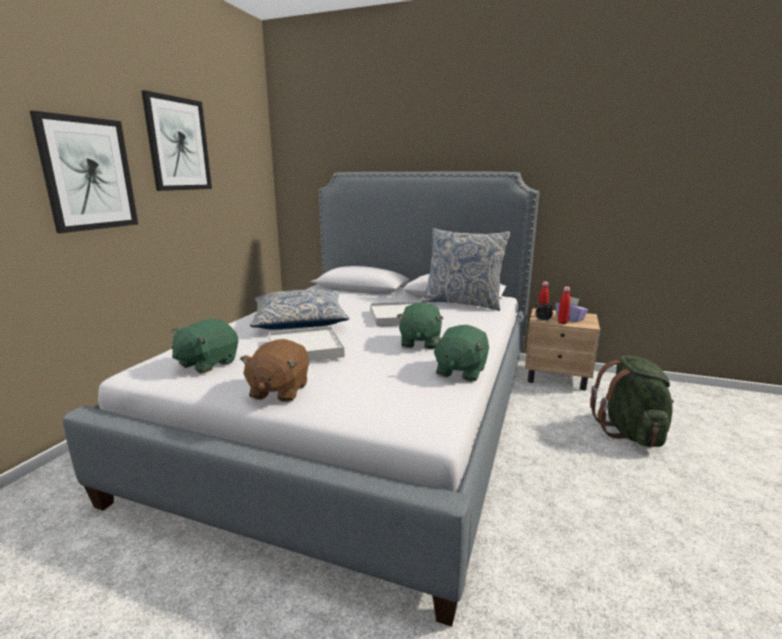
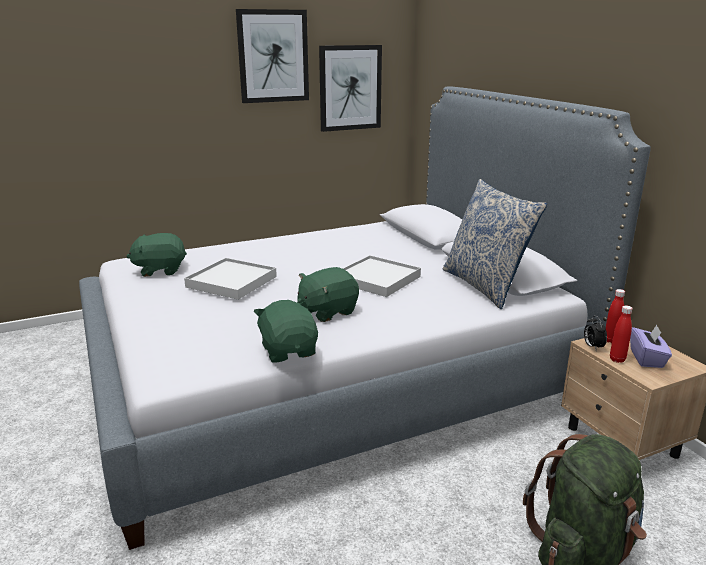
camera: 45 degrees right, 5 degrees up
(88, 174) = (173, 90): picture -> picture (350, 88)
(279, 391) = (151, 308): brown plush toy -> none
(300, 321) = (289, 255): pillow -> none
(460, 371) = (289, 351): green plush toy -> green plush toy turned 90 degrees clockwise

